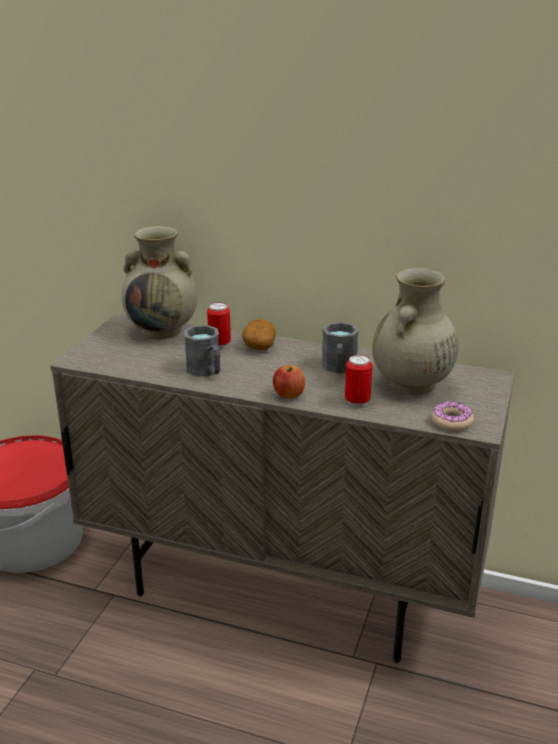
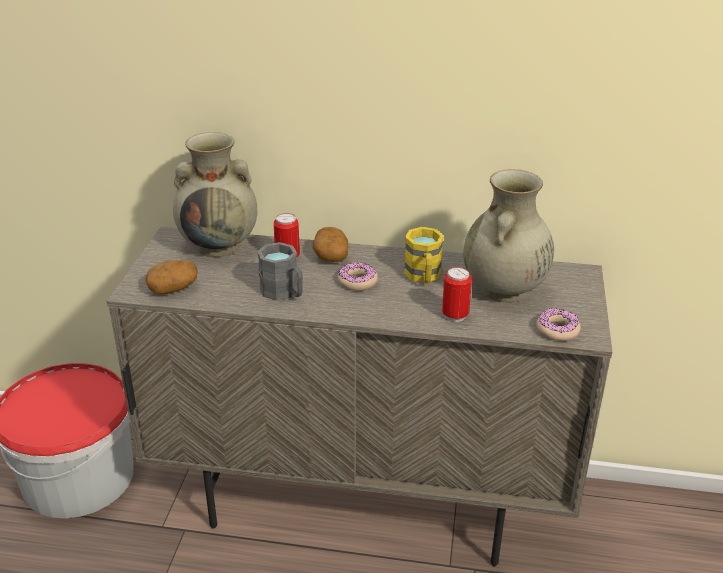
camera: 10 degrees left, 5 degrees up
(110, 360) = (173, 288): none -> potato
(276, 367) = (357, 282): none -> donut
(288, 396) = (381, 315): apple -> none
(339, 368) = (423, 277): grey mug -> yellow mug

